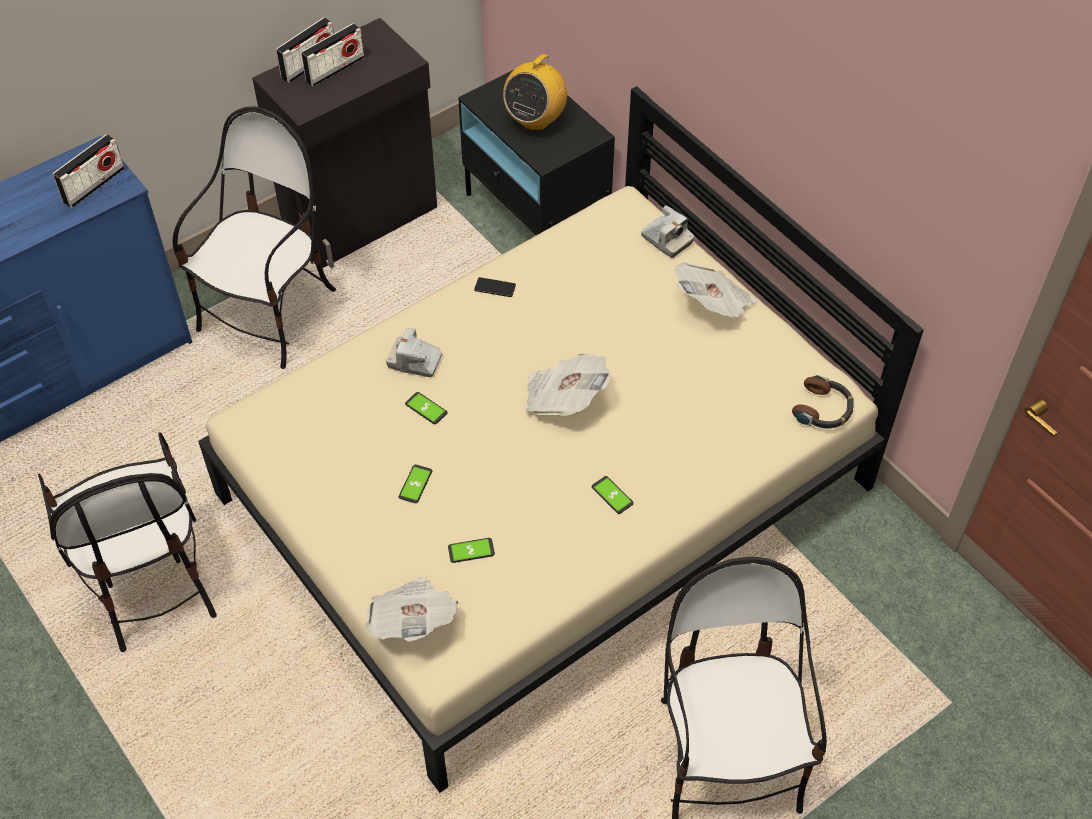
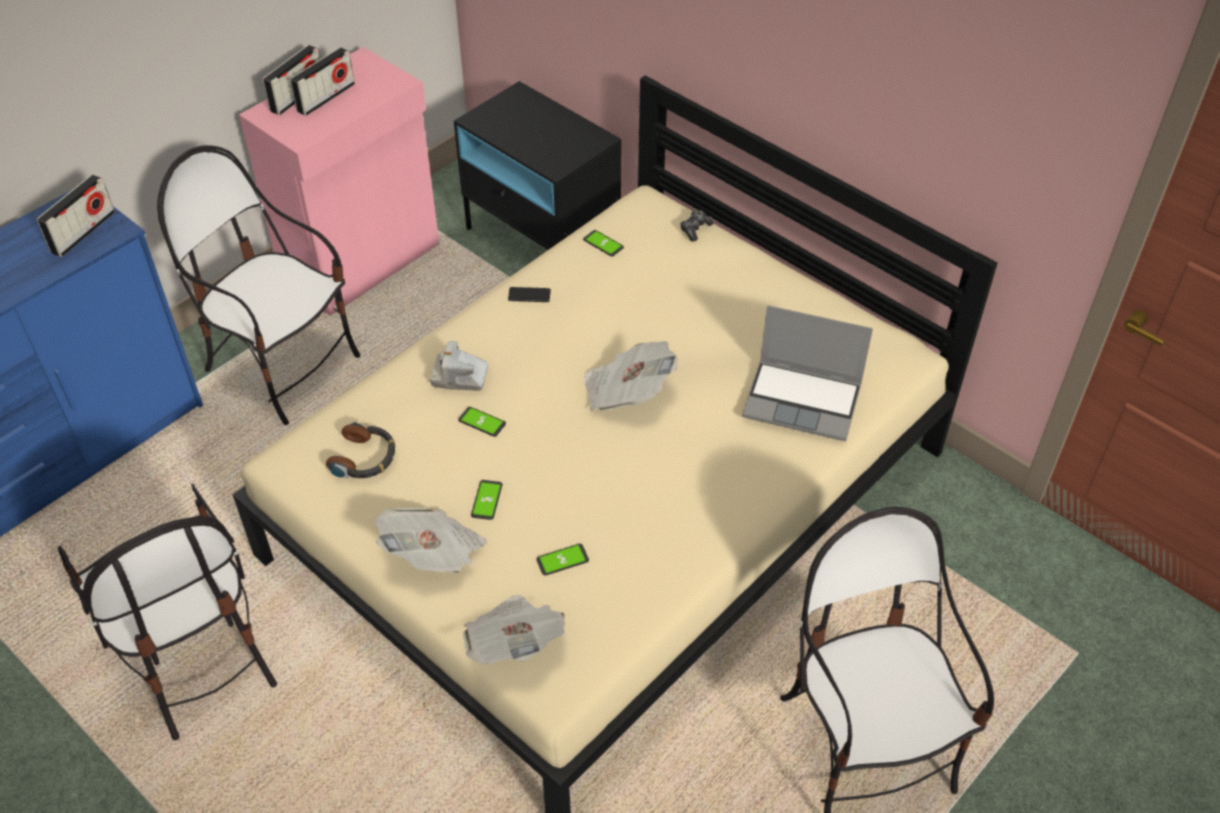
camera: 10 degrees left, 5 degrees down
(270, 314) = (282, 367): chair -> chair turned 75 degrees counterclockwise
(362, 217) = (363, 262): black cabinet -> pink cabinet
(535, 120) = (537, 132): radio -> none
(612, 495) = (701, 482): phone -> phone (603, 244)
(666, 240) = (695, 229): camera -> game controller
(714, 305) = (758, 284): newspaper -> newspaper (434, 554)
(726, 430) = (804, 401): none -> laptop
(823, 409) = (896, 368): headphones -> headphones (365, 458)

